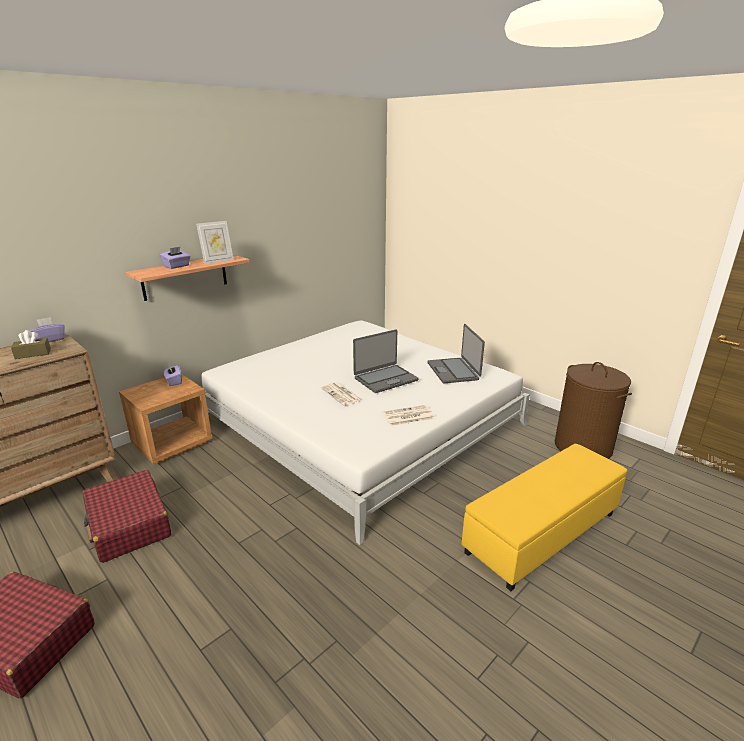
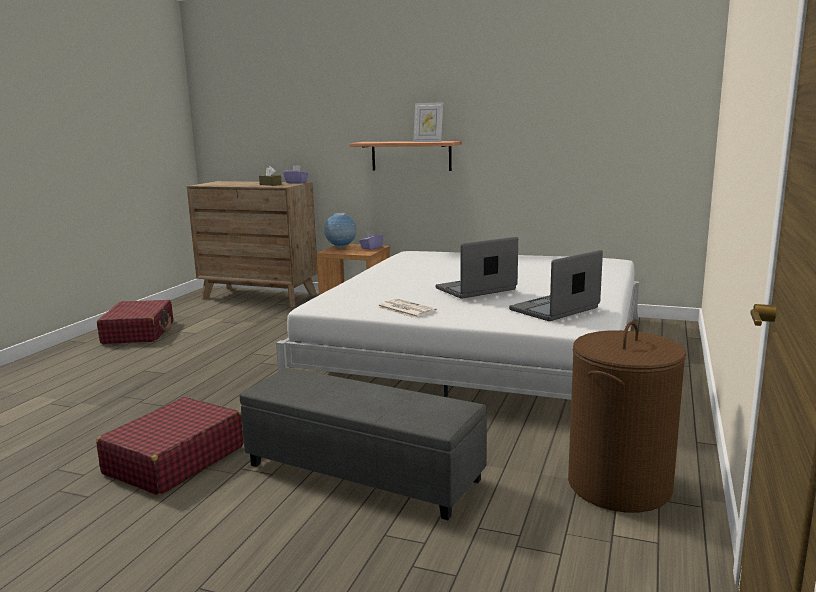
camera: 65 degrees right, 10 degrees down
(129, 525) = (249, 322): red suitcase -> red suitcase (174, 460)
(143, 394) = (341, 247): none -> globe
(177, 266) = (394, 141): purple tissue box -> none
(341, 394) = (416, 283): newspaper -> none
(385, 379) = (476, 289): laptop -> laptop turned 120 degrees clockwise
(540, 532) = (363, 472): yellow ottoman -> grey ottoman

